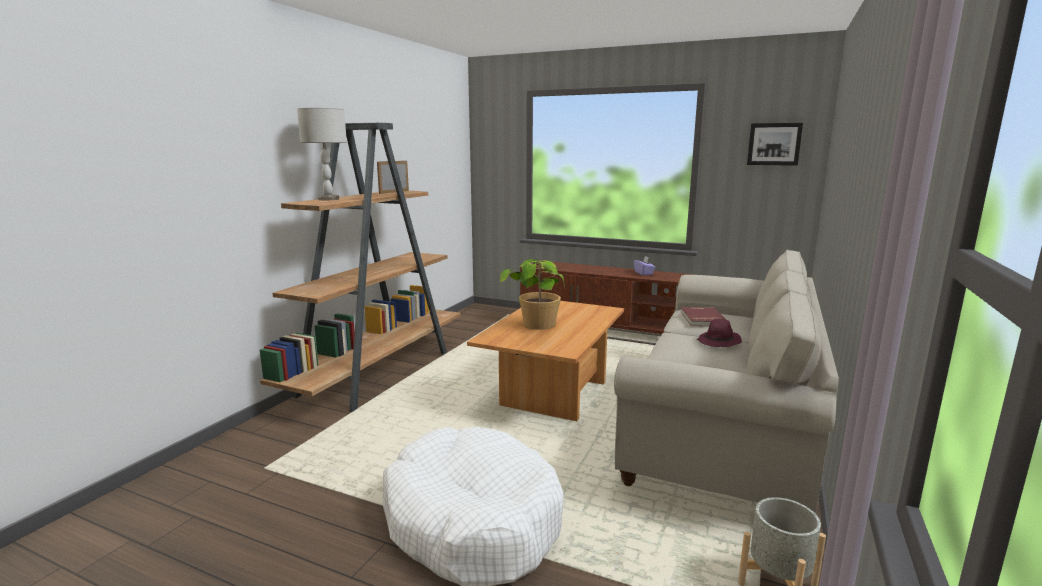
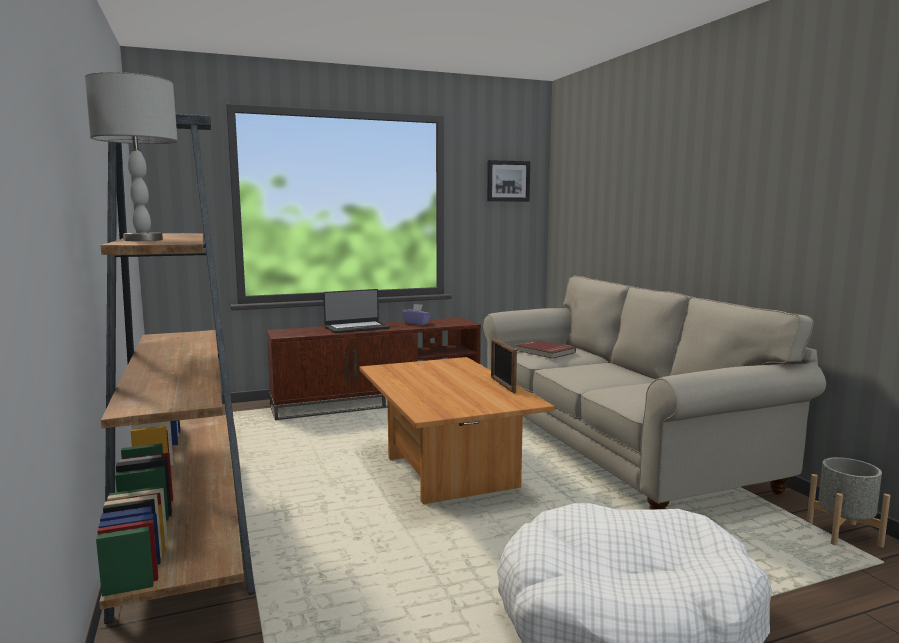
camera: 45 degrees left, 5 degrees down
(394, 192) = (163, 234): picture frame -> picture frame (502, 385)
(536, 330) = (450, 393): potted plant -> none
(592, 268) = (356, 327): none -> laptop
(719, 342) = (596, 366): purple hat -> none

